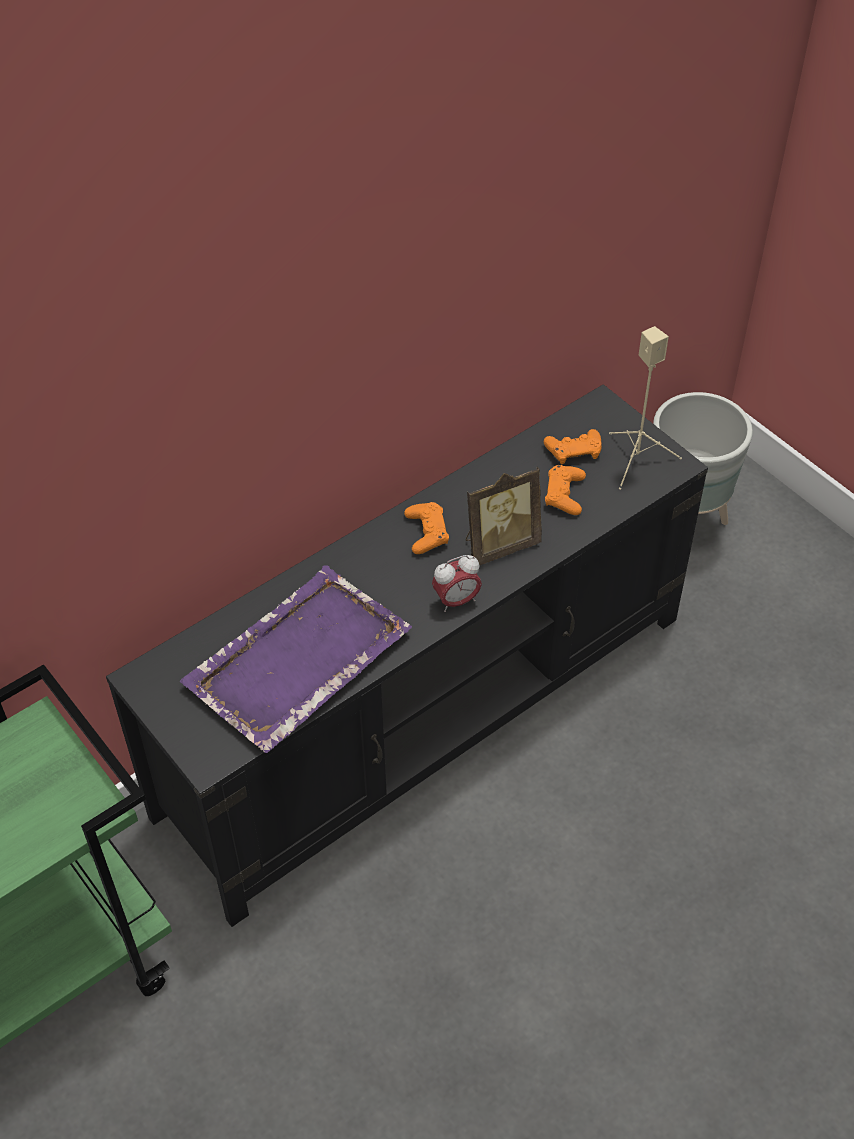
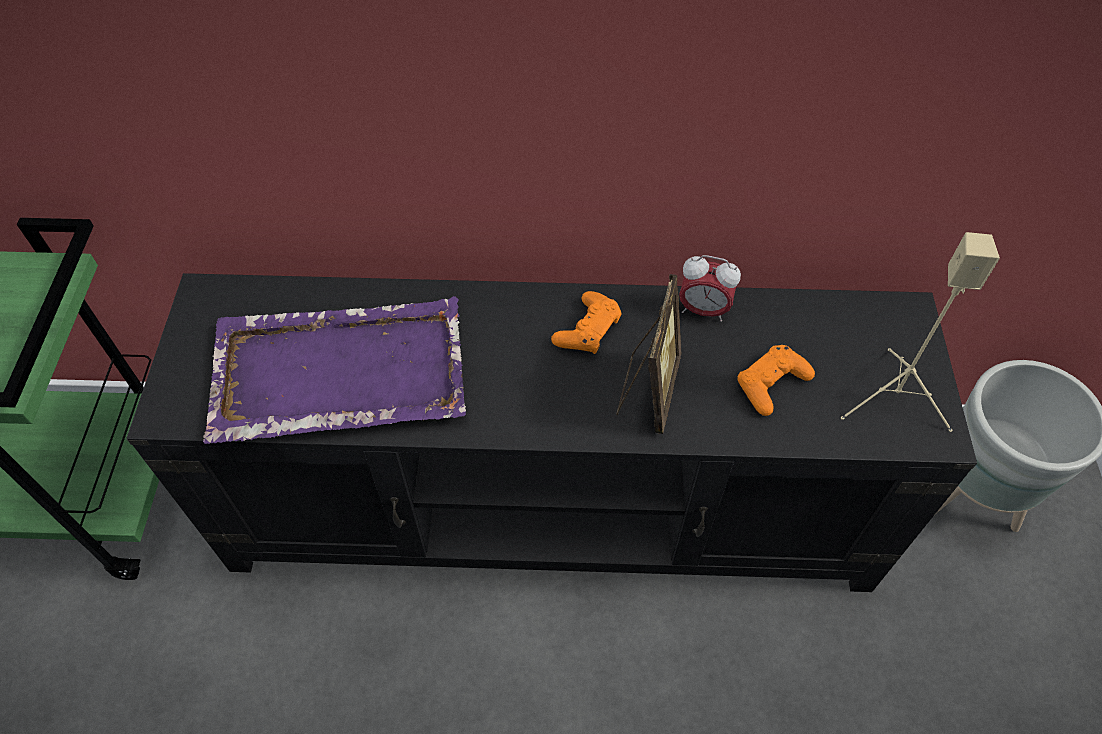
camera: 40 degrees right, 5 degrees up
(456, 601) = (544, 420): alarm clock -> alarm clock (703, 310)
(499, 545) = (647, 391): picture frame -> picture frame turned 90 degrees counterclockwise
(574, 450) = (828, 343): orange game controller -> none

